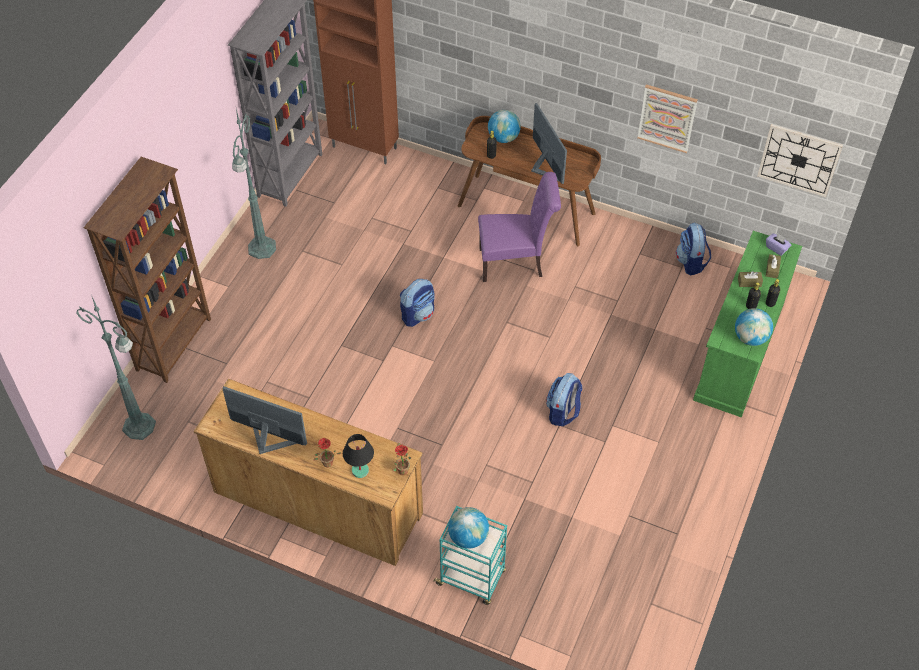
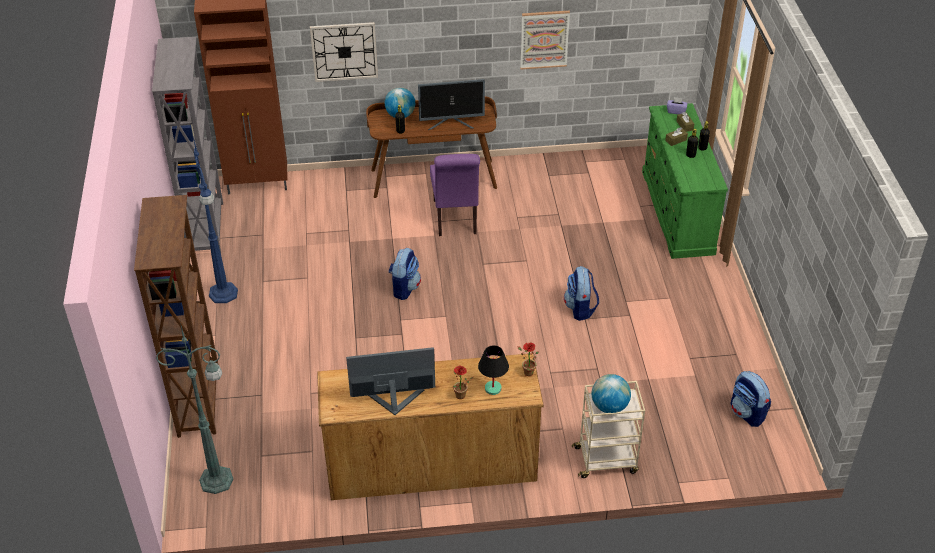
camera: 30 degrees left, 10 degrees down
(261, 249) = (223, 294): green floor lamp -> blue floor lamp
(471, 578) = (606, 460): turquoise cart -> beige cart
(515, 263) = (456, 219): purple chair -> purple chair turned 120 degrees clockwise
(545, 167) = (451, 123): monitor -> monitor turned 135 degrees clockwise
(691, 262) = (592, 166): backpack -> backpack (747, 413)
(750, 338) = (708, 175): globe -> none
(799, 160) = (663, 34): wall clock -> wall clock (344, 51)

